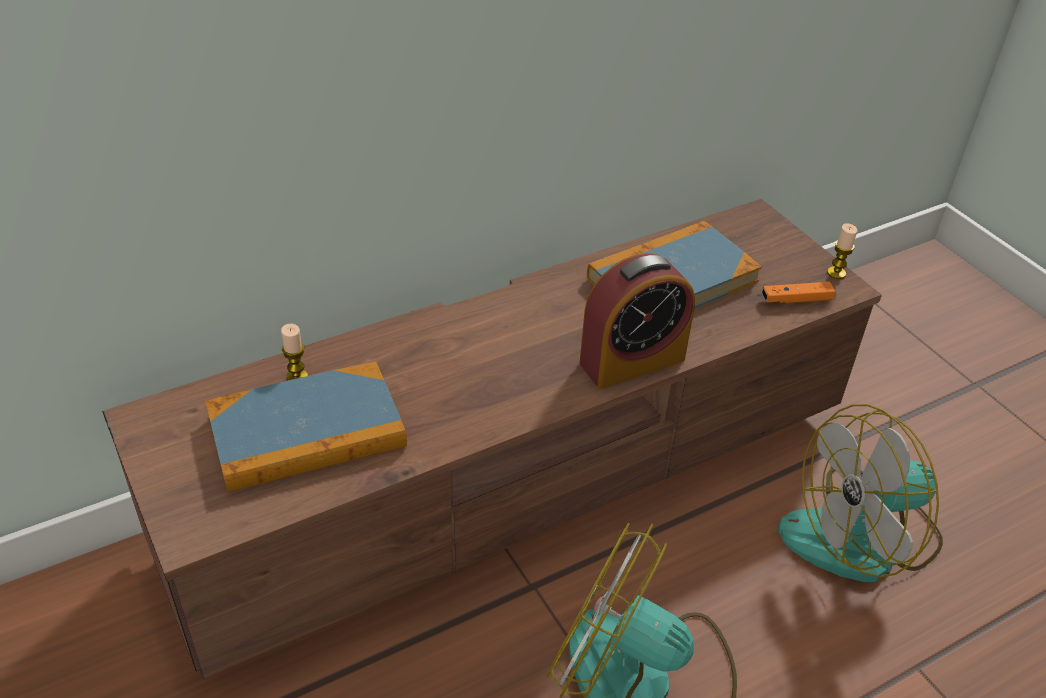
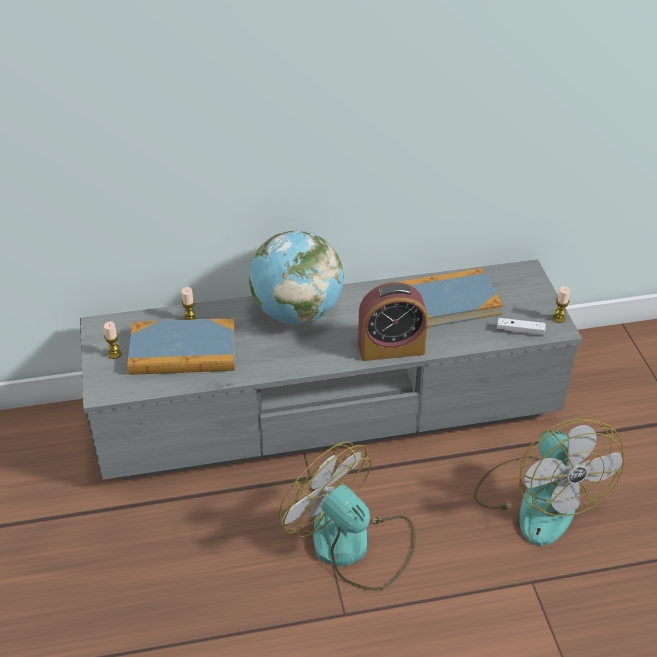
camera: 20 degrees right, 0 degrees up
(188, 462) = (114, 354): none -> candle
(464, 335) = (297, 313): none -> globe
(517, 478) = (329, 413): brown tv stand -> grey tv stand
(796, 300) = (520, 331): orange game controller -> white game controller
(861, 538) = (538, 499): fan -> fan turned 105 degrees counterclockwise

